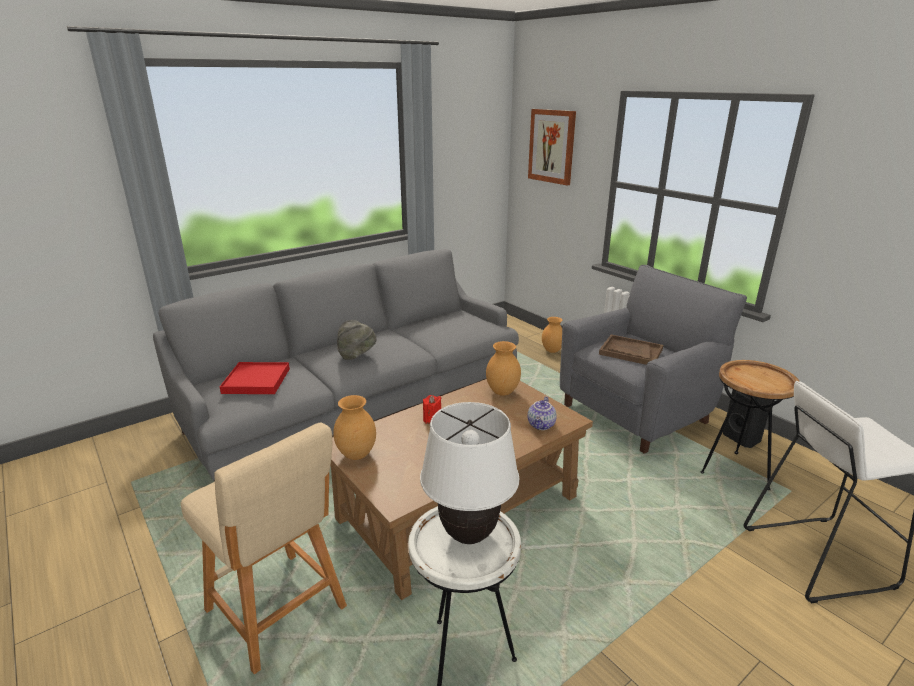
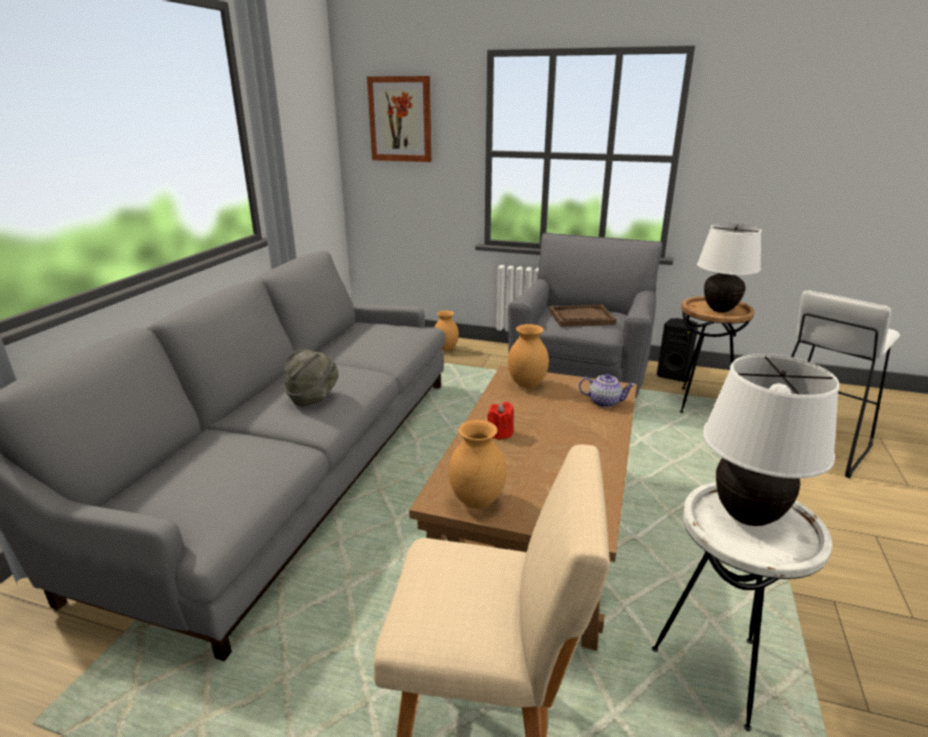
camera: 35 degrees left, 0 degrees up
(256, 381) = (208, 471): red tray -> none
(541, 425) = (604, 402): teapot -> teapot turned 60 degrees counterclockwise
(759, 380) = (720, 310): none -> white table lamp

